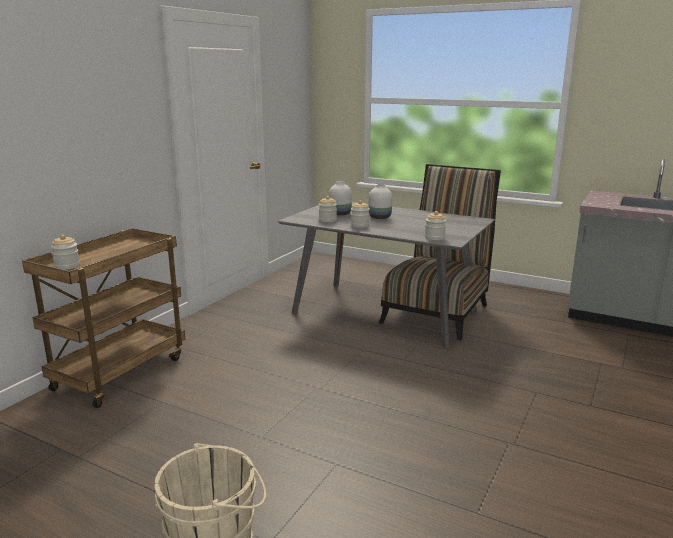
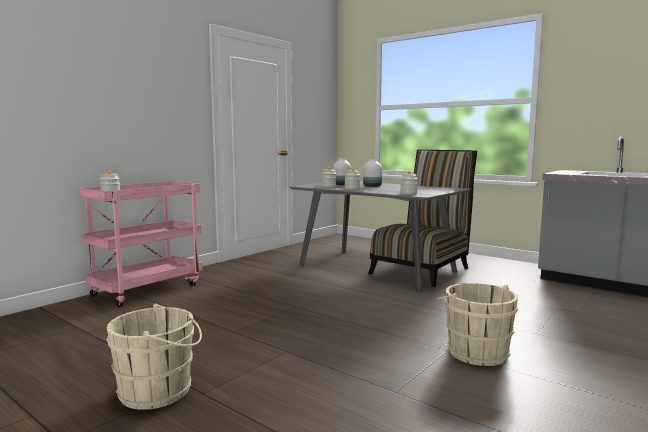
camera: 10 degrees right, 10 degrees down
(120, 372) = (148, 289): brown cart -> pink cart
(538, 440) = (475, 351): none -> beige bucket

